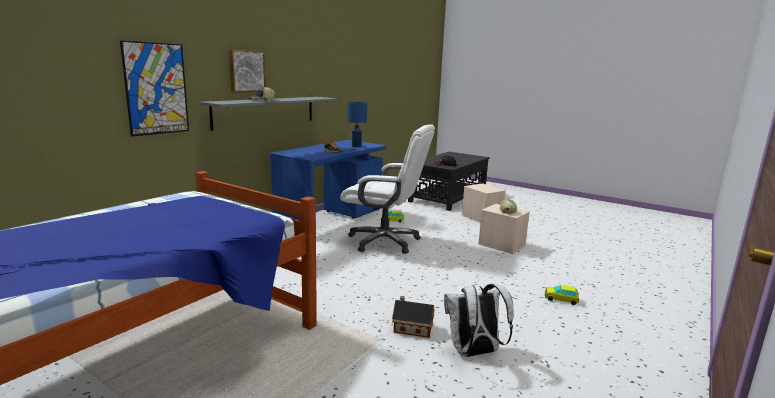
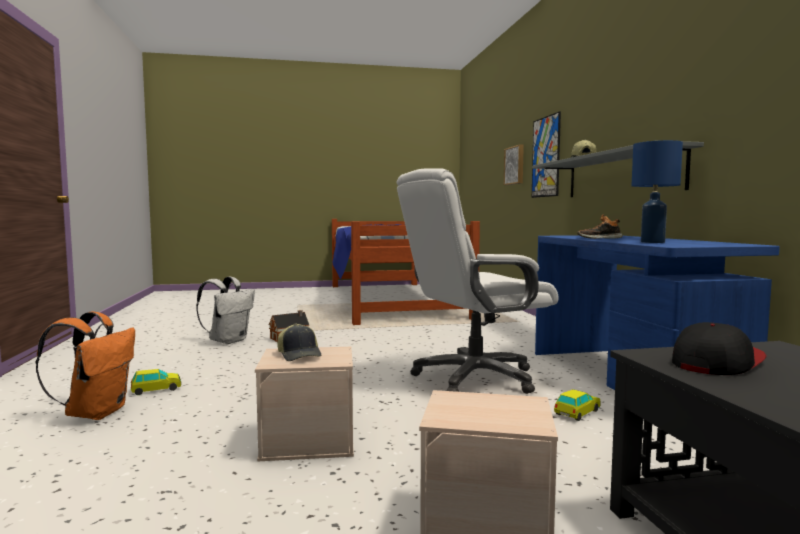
camera: 135 degrees right, 10 degrees down
(246, 71) = (604, 122): picture -> picture (515, 165)
(596, 292) = (96, 413): none -> orange backpack

